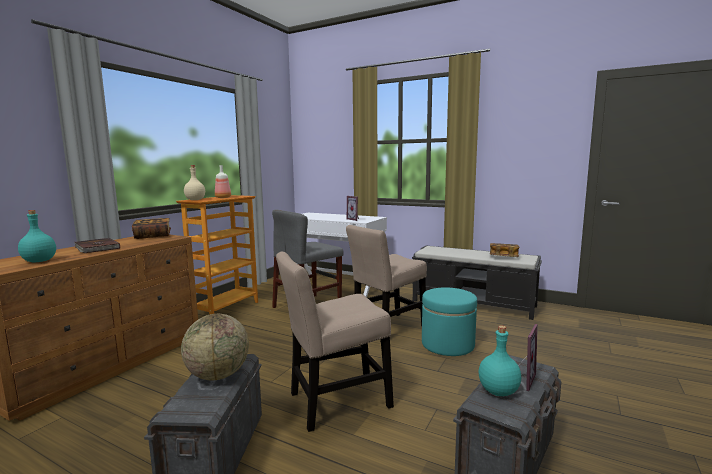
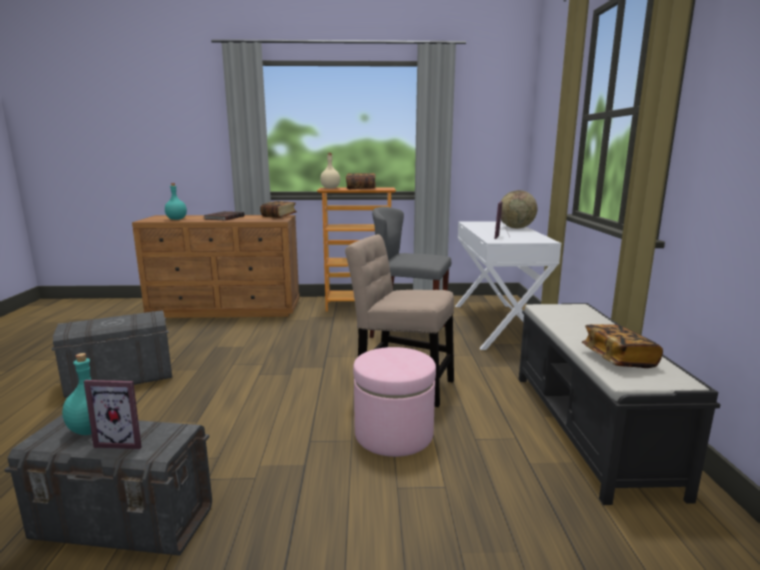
camera: 60 degrees right, 5 degrees up
(218, 375) = (123, 321): globe -> globe (516, 228)
(222, 197) = (361, 188): bottle -> book
(335, 402) = (209, 400): beige chair -> none
(447, 344) = (394, 434): turquoise ottoman -> pink ottoman

